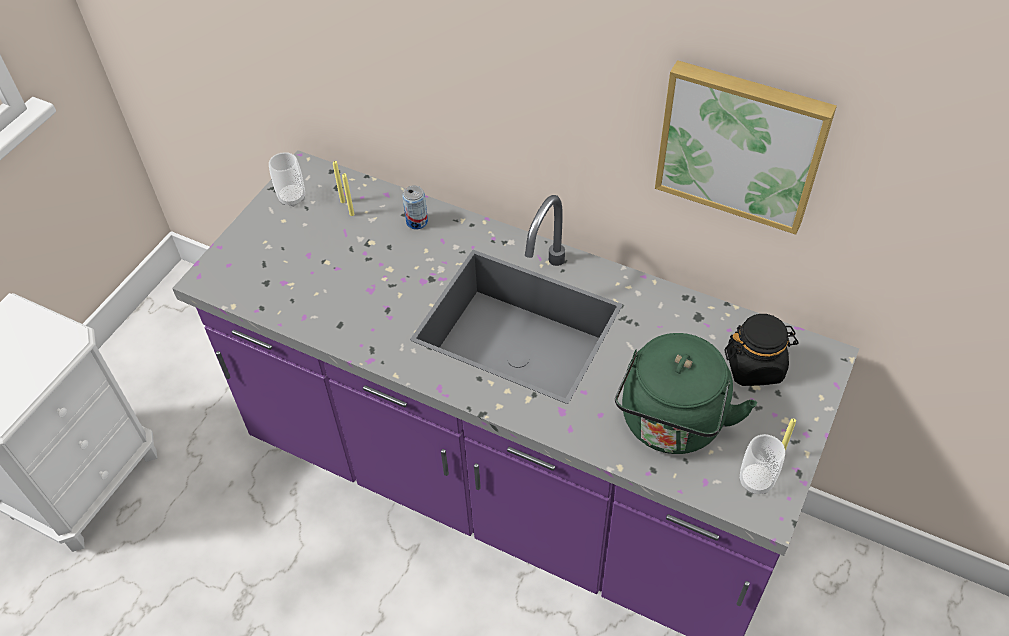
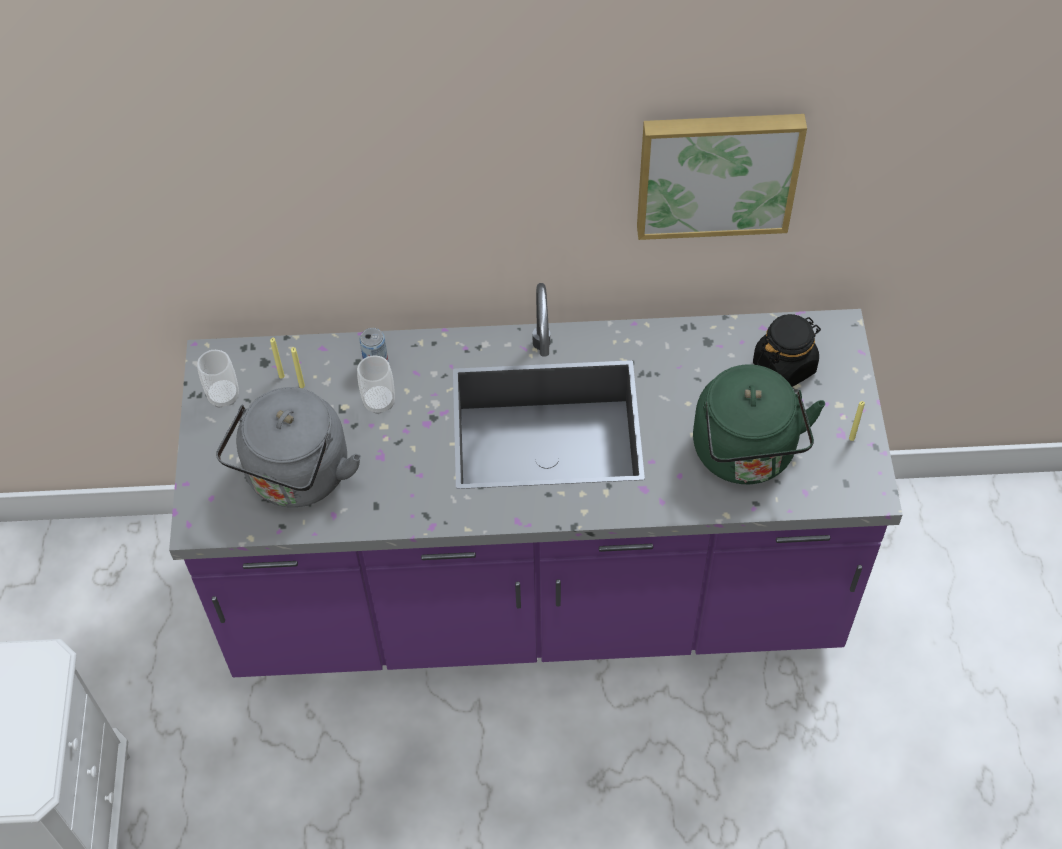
camera: 30 degrees left, 5 degrees up
(298, 278) = (296, 478): none -> grey kettle
(756, 481) = (845, 471): cup -> cup (379, 402)

